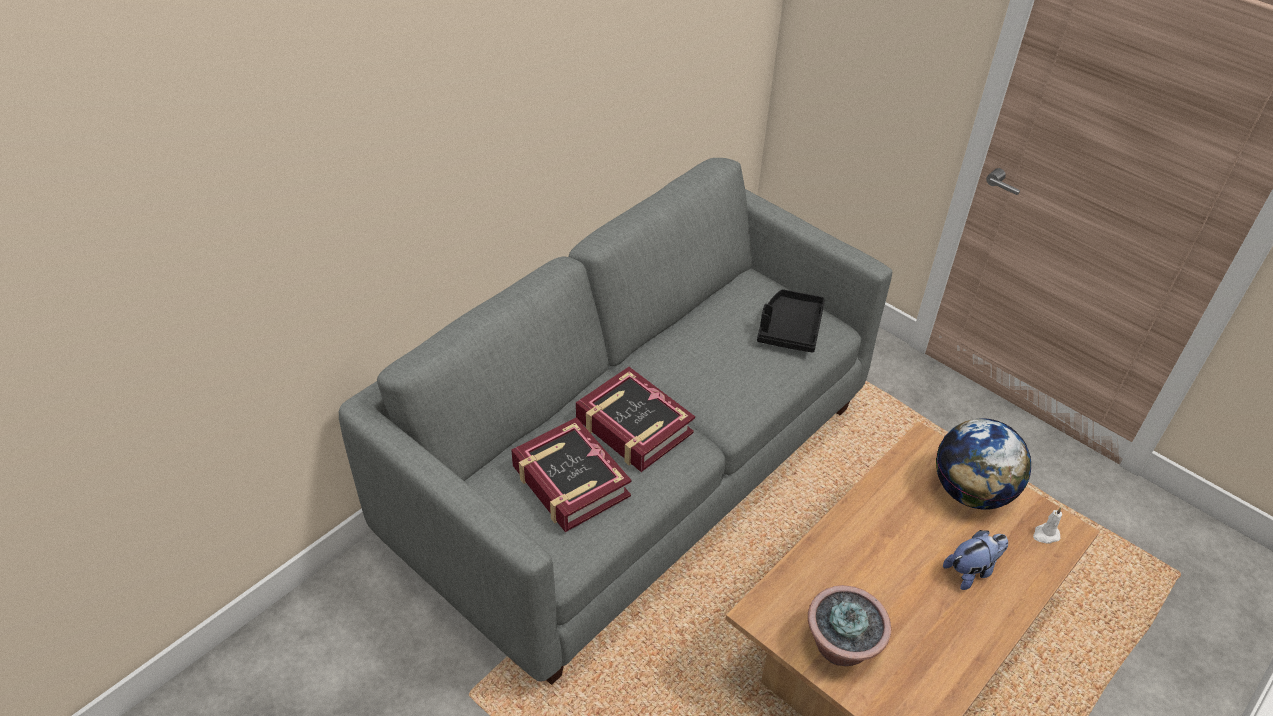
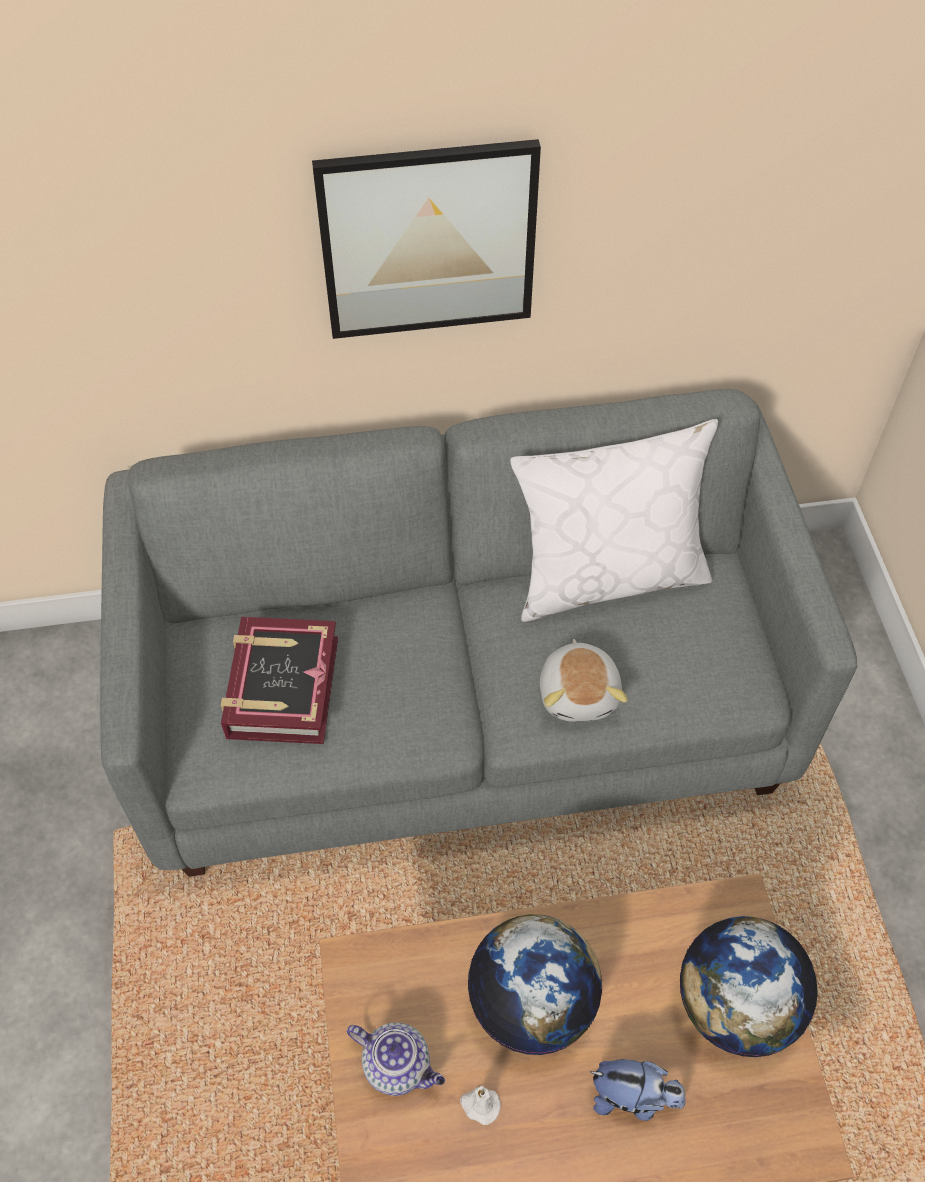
camera: 40 degrees right, 10 degrees up
(526, 117) = (428, 241): none -> picture
(633, 427) = (401, 668): book -> none
(699, 312) = (607, 576): none -> white pillow
(747, 381) = (580, 693): none -> plush toy
(789, 328) = (693, 659): black tray -> none
(841, 646) = (398, 1065): potted plant -> teapot
(876, 562) = (532, 1003): none -> globe
(1045, 535) = (774, 1126): white candle -> white candle (479, 1105)

